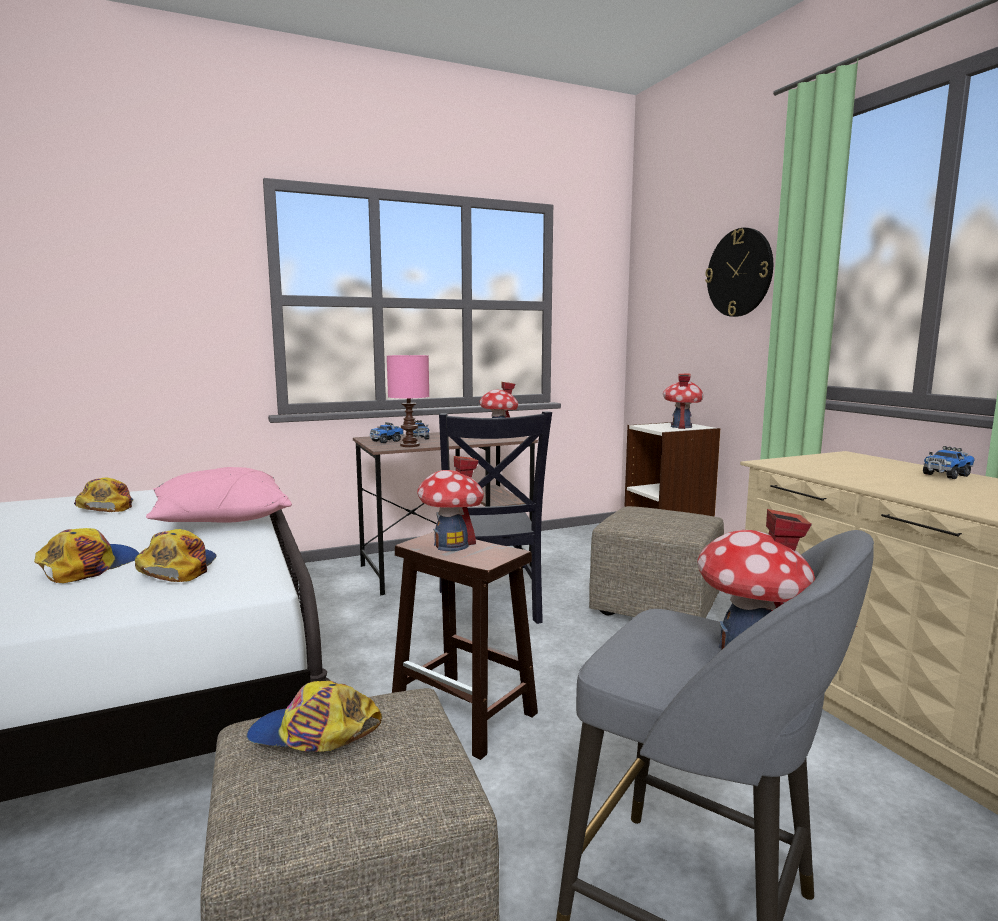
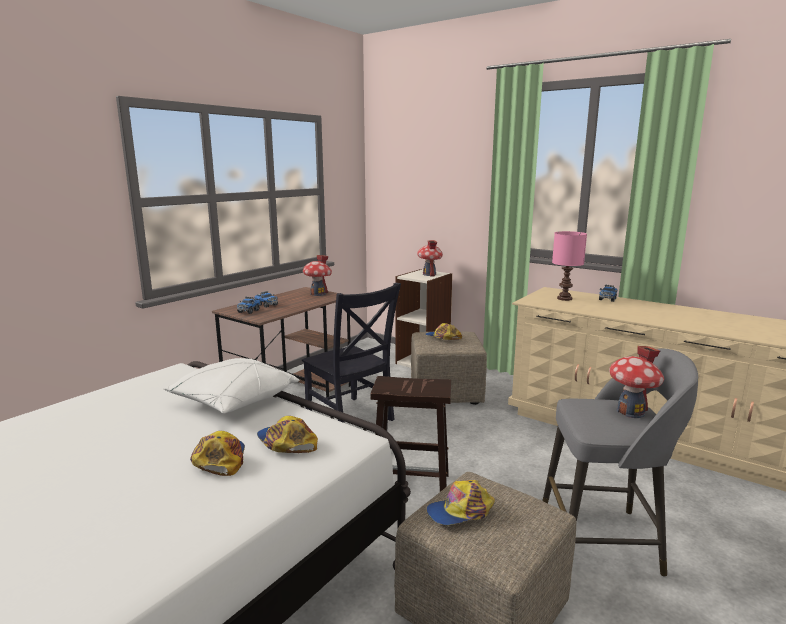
camera: 30 degrees left, 5 degrees up
(106, 506) = (107, 411): cap -> cap (442, 338)
(220, 519) = (233, 401): pink pillow -> white pillow
(410, 445) = (276, 313): pink table lamp -> pink table lamp (565, 298)
(451, 545) = (403, 385): toy house -> none
(739, 273) = (460, 174): wall clock -> none

